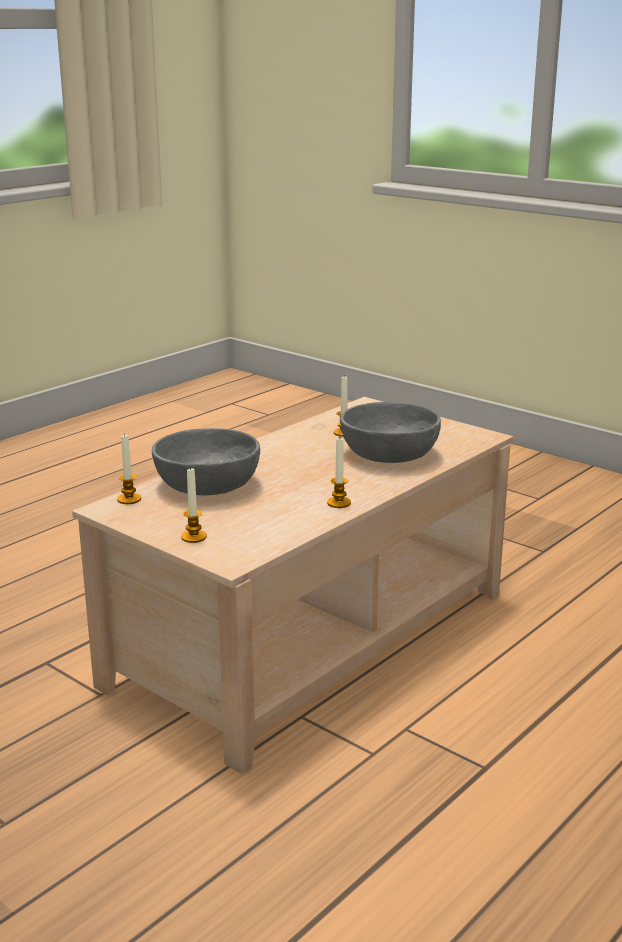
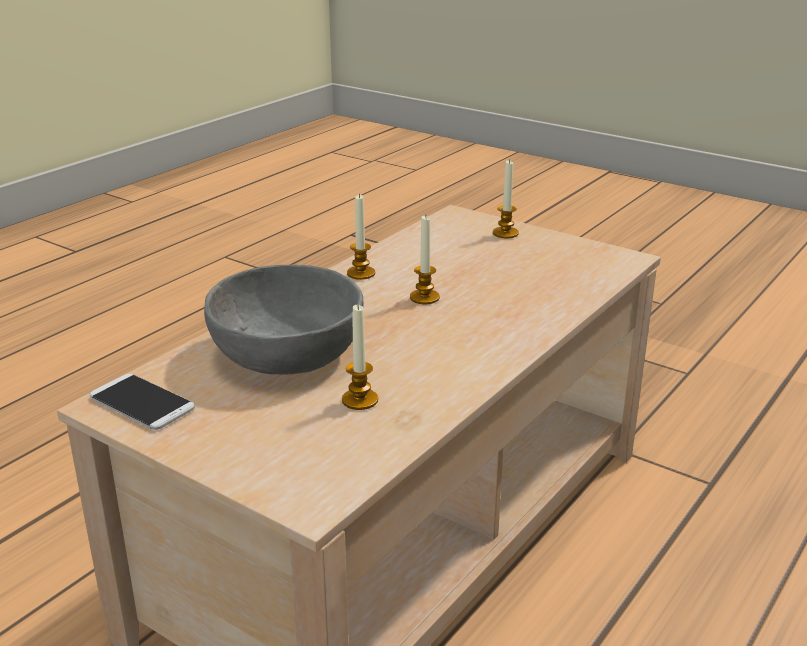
camera: 175 degrees right, 5 degrees up
(129, 499) = (609, 269): candle -> candle (424, 298)
(207, 485) = (531, 291): grey bowl -> none
(466, 435) = (142, 403): none -> phone

